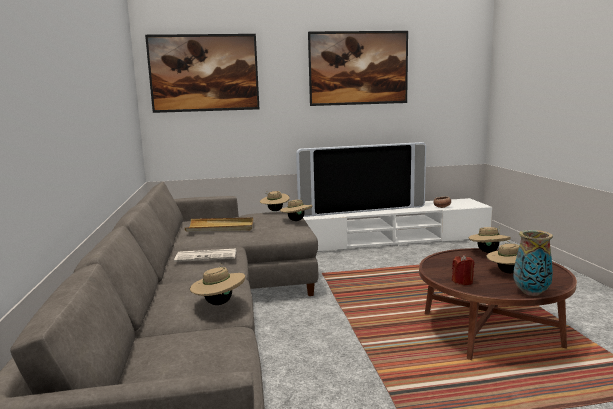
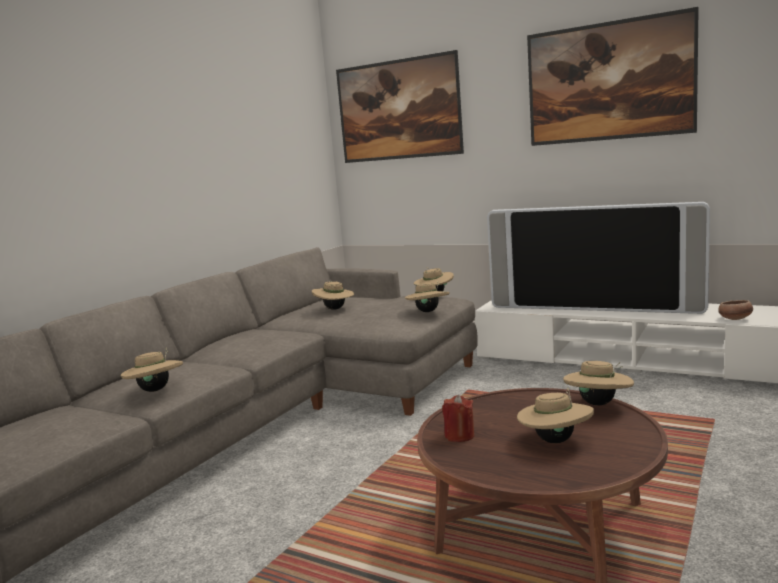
camera: 40 degrees right, 0 degrees up
(207, 256) = (252, 340): newspaper -> none
(220, 227) = (334, 309): beige tray -> beige hat
(531, 293) = (507, 478): vase -> none

